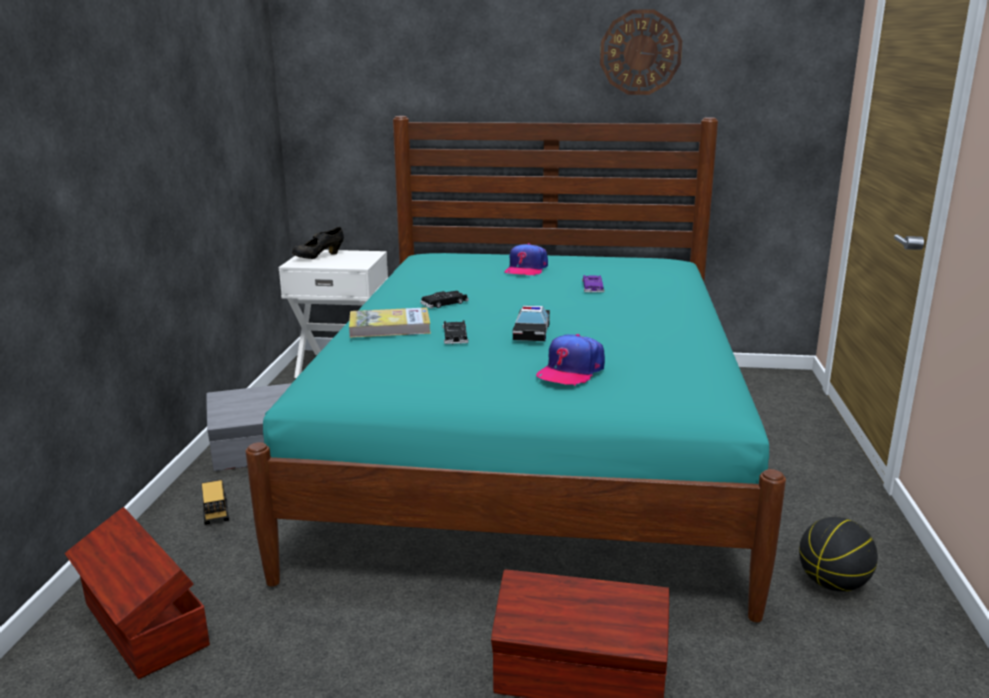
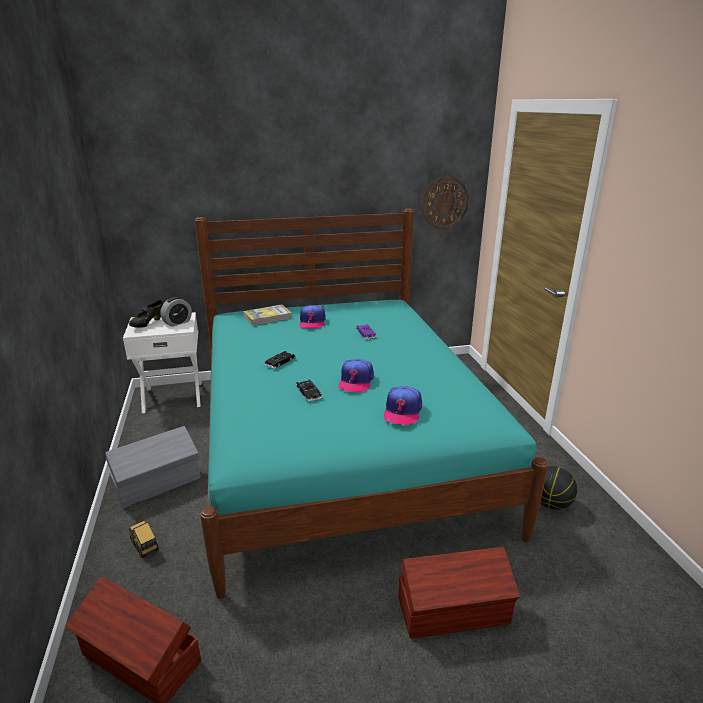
camera: 20 degrees left, 5 degrees up
(355, 259) = (177, 323): none -> alarm clock
(389, 327) = (257, 390): book -> book (267, 317)
(531, 333) = (355, 381): toy car -> cap
(640, 52) = (362, 167): wall clock -> wall clock (444, 203)

